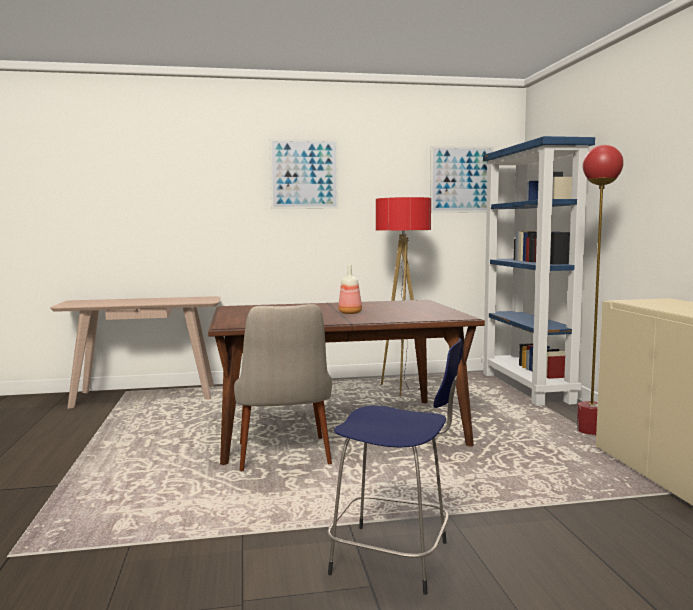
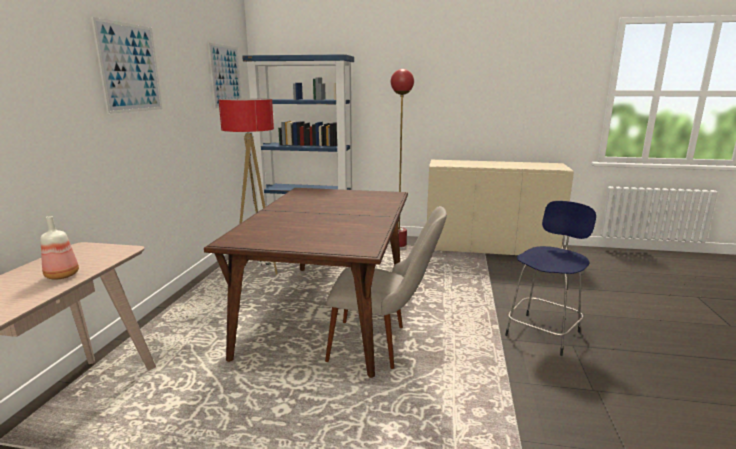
camera: 70 degrees left, 10 degrees up
(350, 313) = (339, 211): bottle -> bottle (62, 275)

